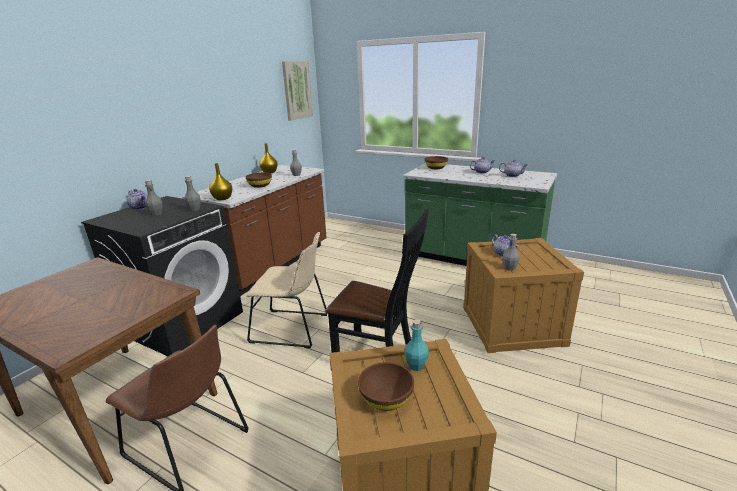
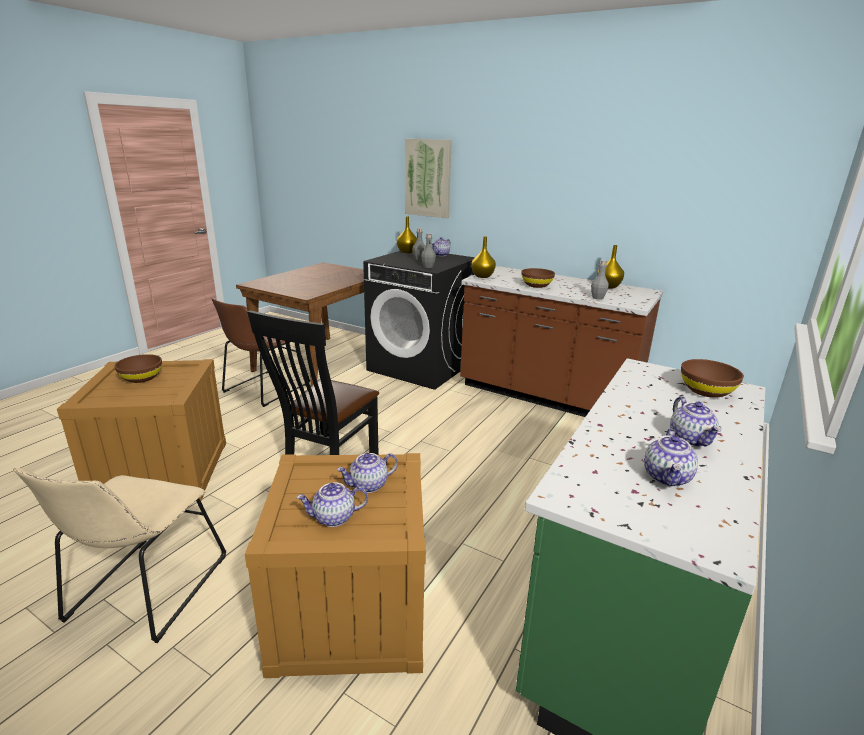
camera: 90 degrees right, 0 degrees up
(107, 221) = (407, 252): none -> yellow vase
(293, 328) = (396, 417): beige chair -> beige chair (144, 592)
(297, 90) = (763, 182): picture -> picture (428, 178)
(416, 366) = (164, 391): turquoise bottle -> none
(509, 268) = (312, 479): grey bottle -> none
(536, 258) = (333, 518): none -> teapot

